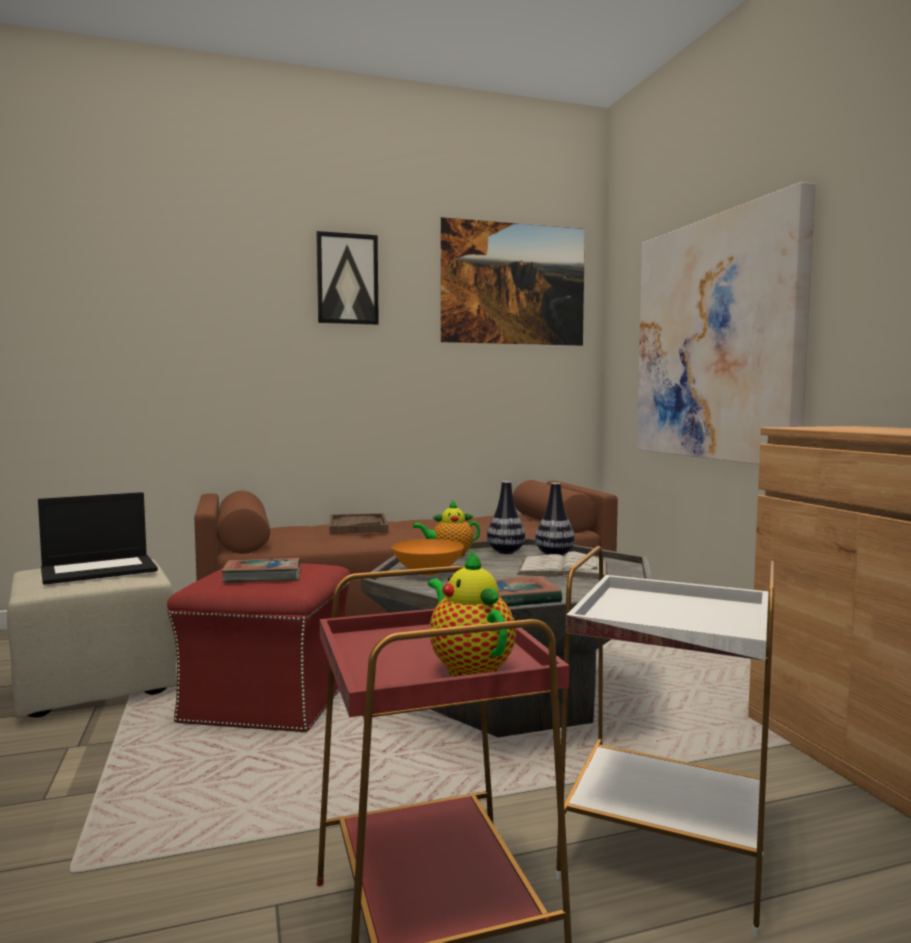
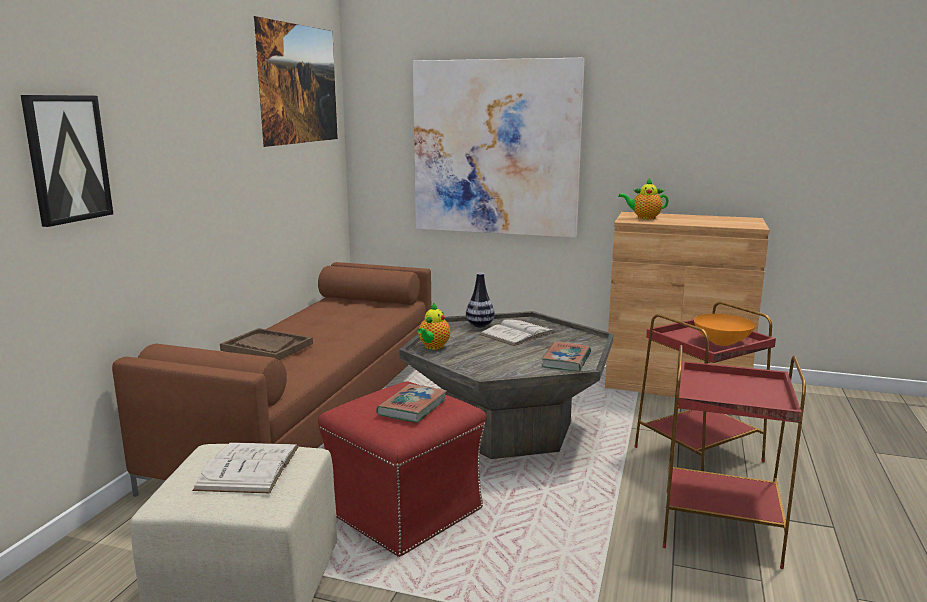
camera: 55 degrees left, 10 degrees up
(100, 569) = (248, 467): laptop -> white book
(347, 279) = (197, 85): picture -> picture (67, 159)
(429, 572) = (473, 363): orange bowl -> orange bowl (721, 342)
(469, 667) = (759, 389): teapot -> teapot (644, 218)
(506, 552) = (451, 333): vase -> none
(663, 847) = (696, 454): white side table -> red side table

